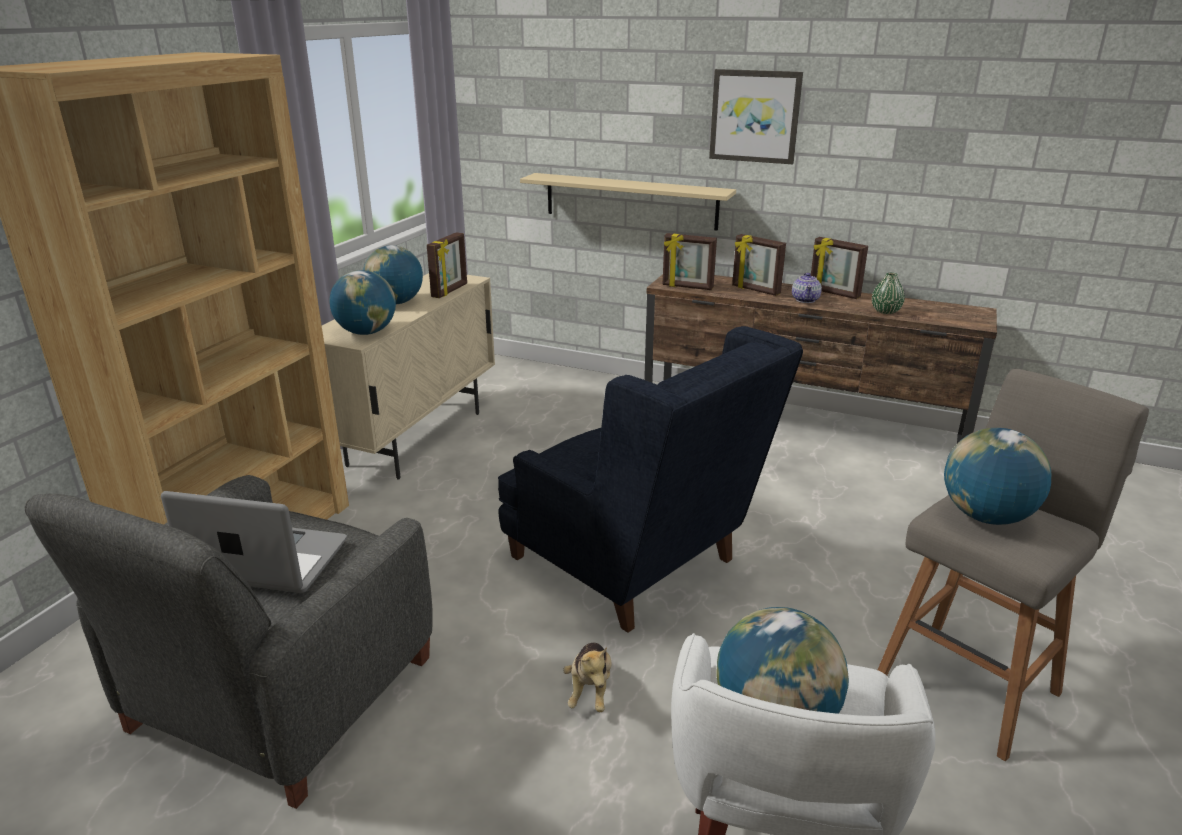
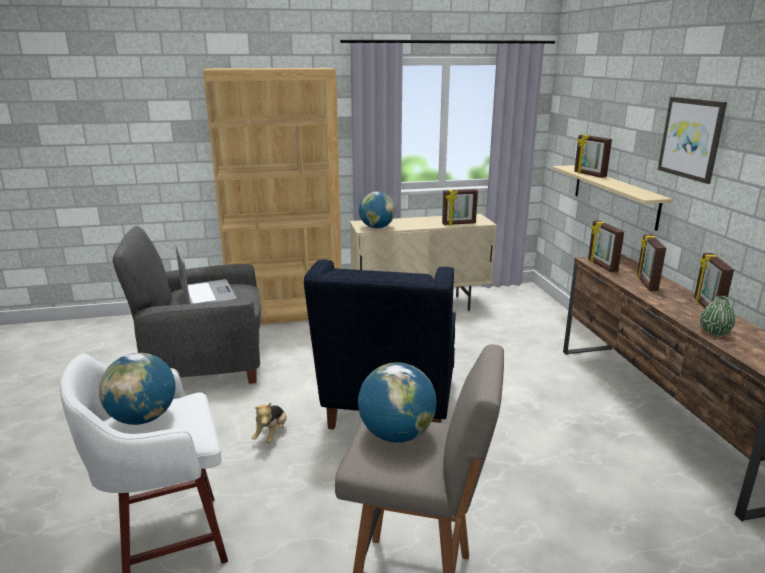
camera: 55 degrees right, 5 degrees down
(396, 303) = (421, 221): globe -> none
(590, 690) = (271, 434): plush toy -> plush toy turned 45 degrees counterclockwise
(592, 181) = (589, 175): none -> picture frame
(805, 300) = (667, 301): teapot -> none

